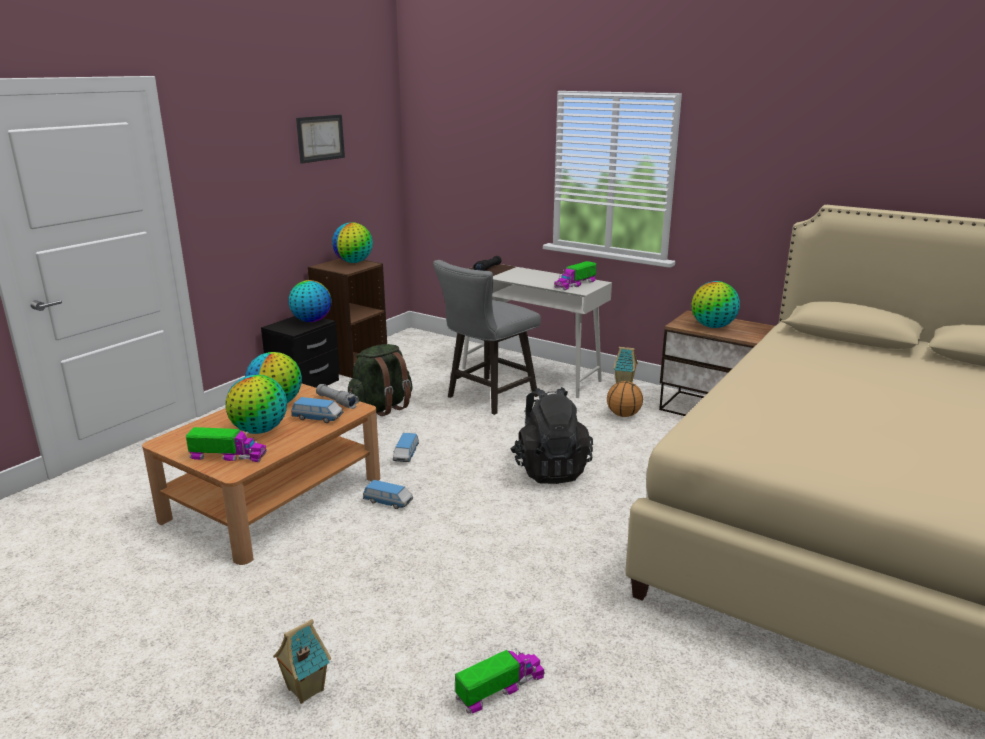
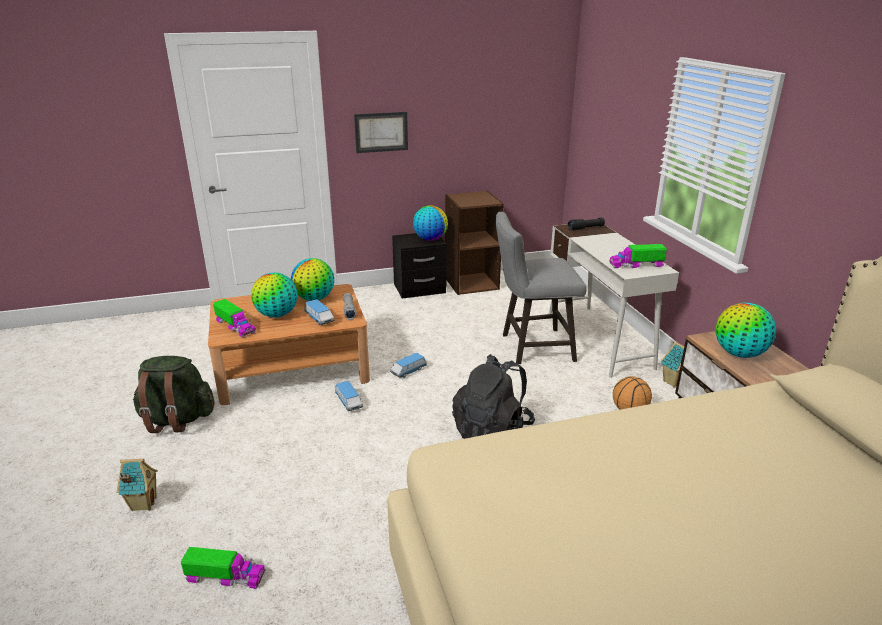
camera: 40 degrees right, 5 degrees up
(320, 138) = (474, 85): picture -> picture (381, 132)
(354, 262) = (483, 197): globe -> none
(382, 407) = (445, 326): green backpack -> green backpack (177, 420)

